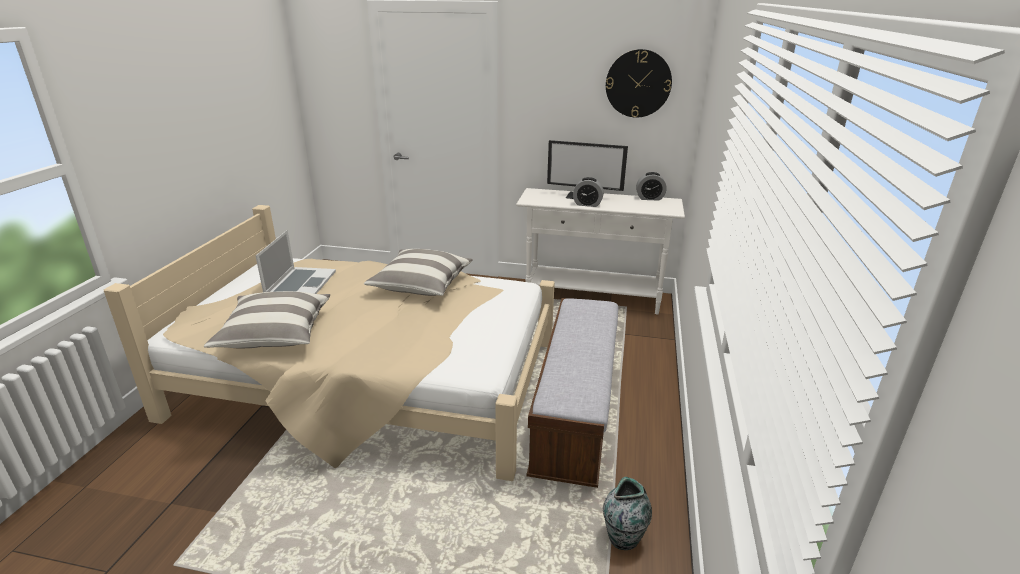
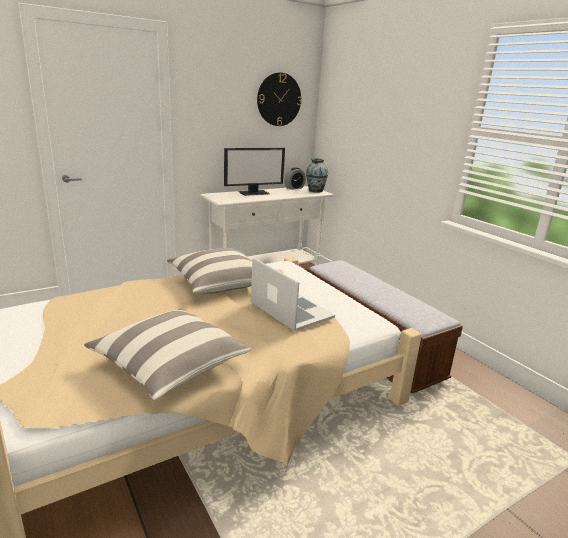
camera: 45 degrees left, 5 degrees down
(300, 284) = (102, 318): laptop -> laptop (291, 310)
(587, 204) = (267, 197): alarm clock -> none
(624, 537) = (492, 397): vase -> vase (315, 191)

